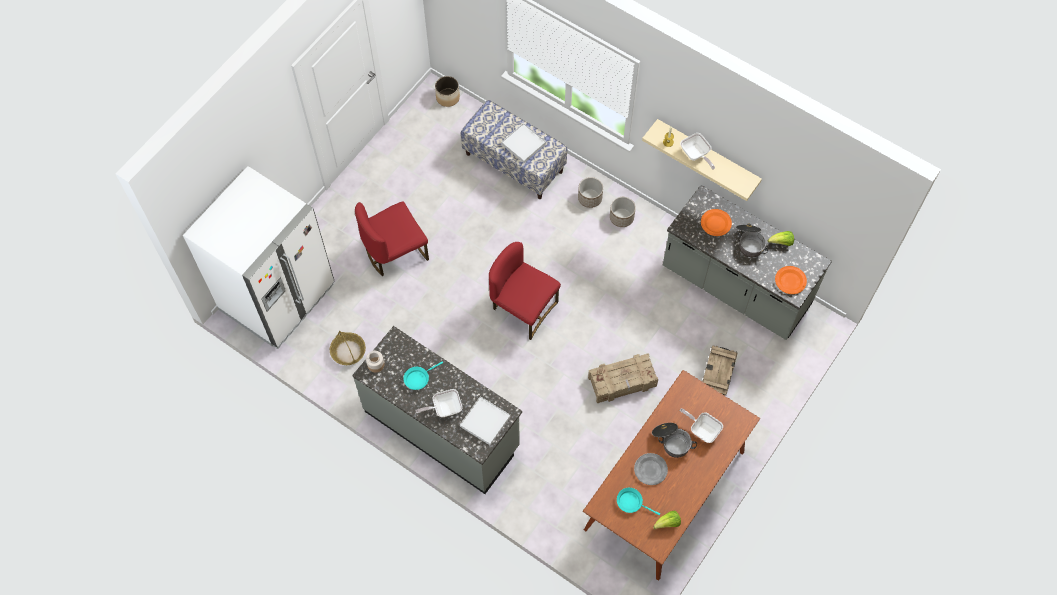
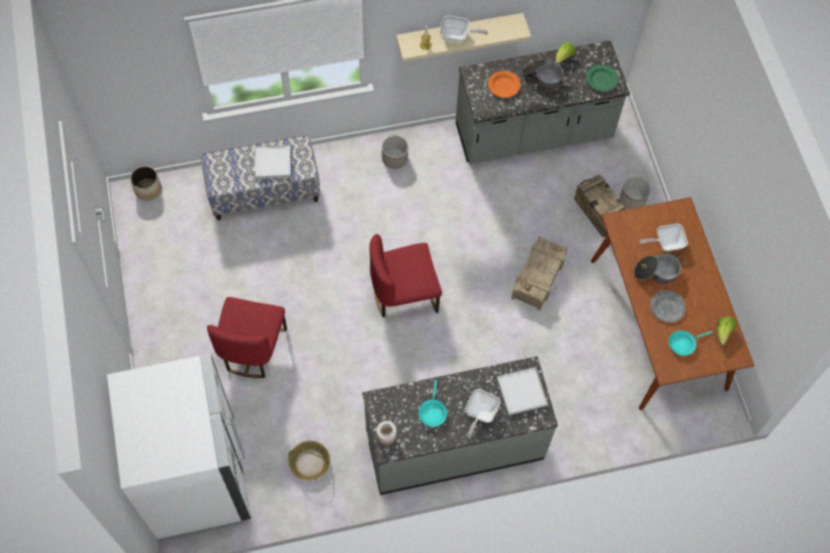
camera: 50 degrees left, 0 degrees up
(590, 198) = (354, 165): planter -> planter (632, 199)
(790, 281) = (602, 79): orange plate -> green plate

